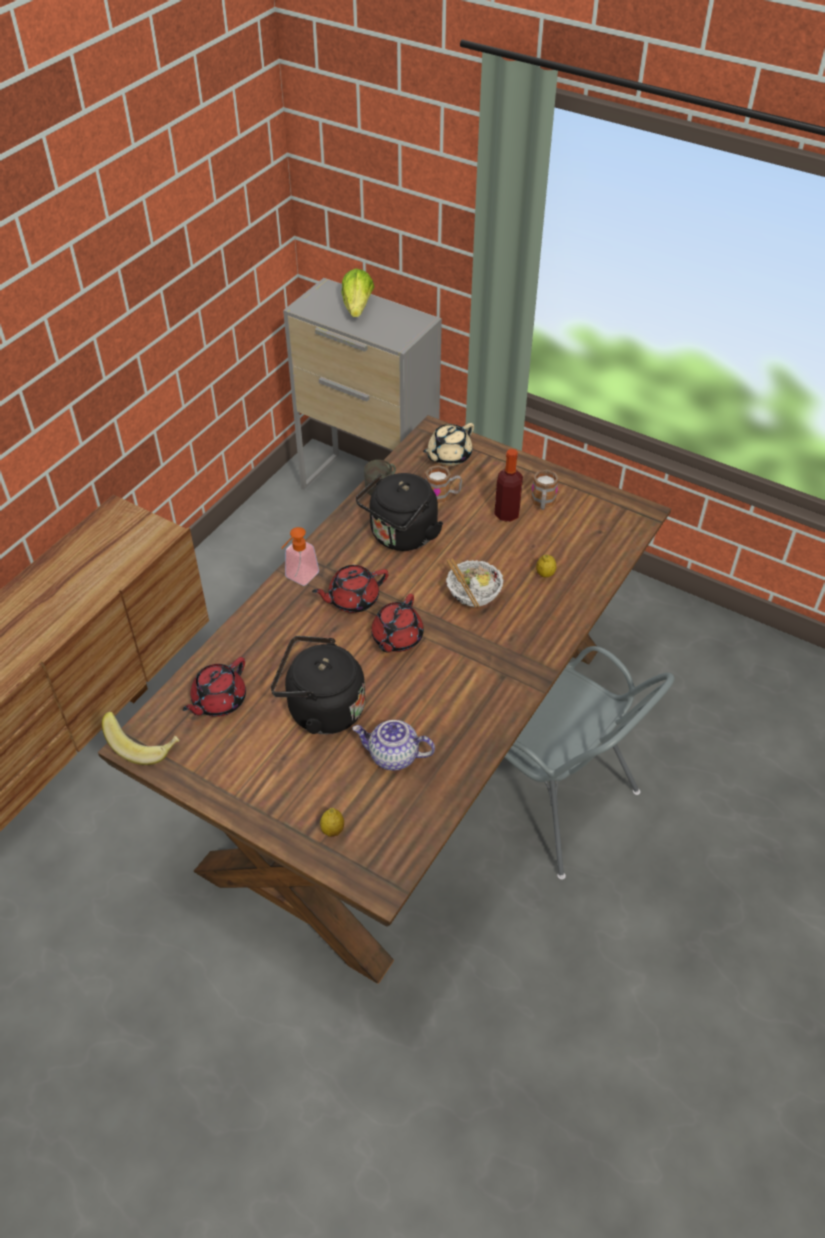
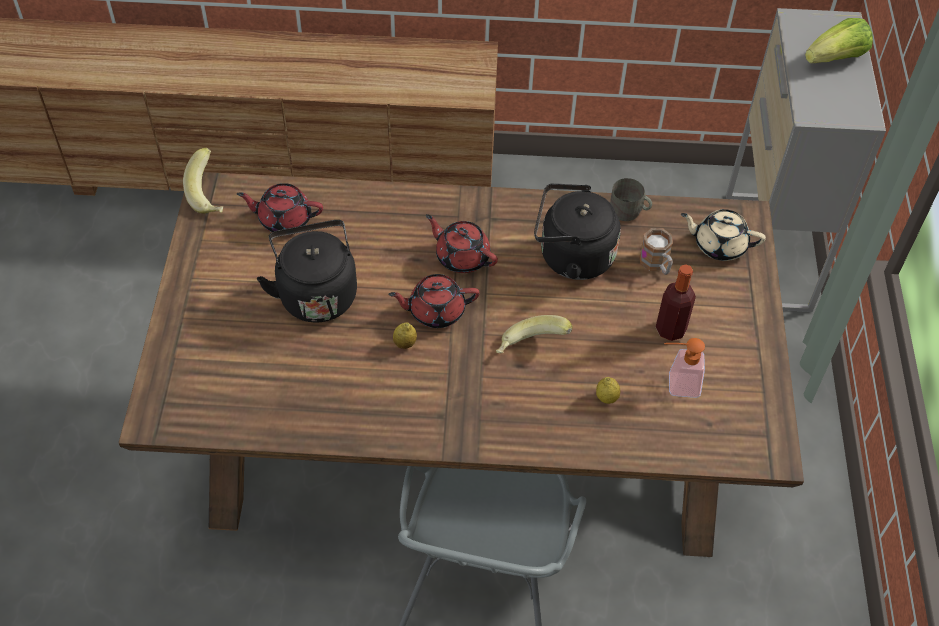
camera: 60 degrees right, 5 degrees up
(298, 578) = (460, 205): soap dispenser -> soap dispenser (677, 384)
(333, 830) = (191, 361): lemon -> lemon (405, 344)
(393, 756) = (293, 369): teapot -> none
(473, 596) = (531, 348): bowl -> banana
(543, 502) = (714, 354): mug -> none

